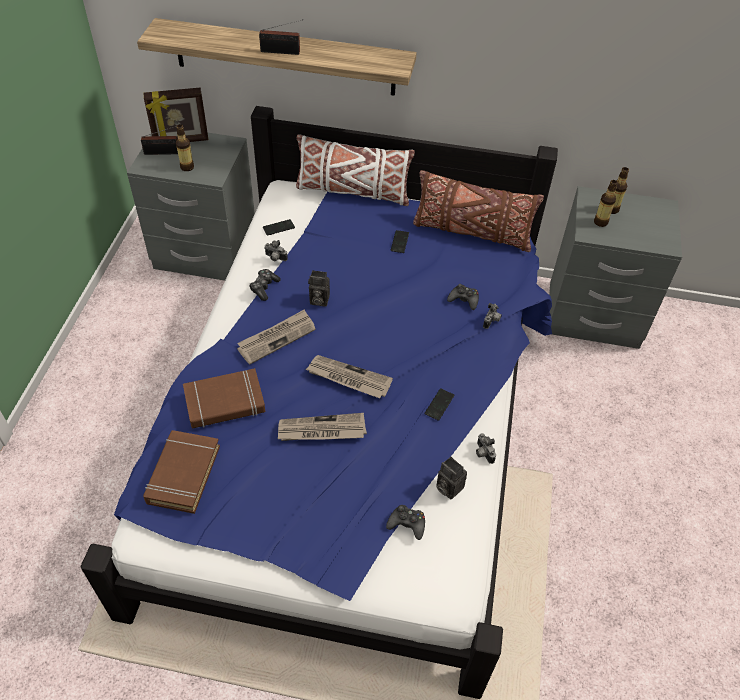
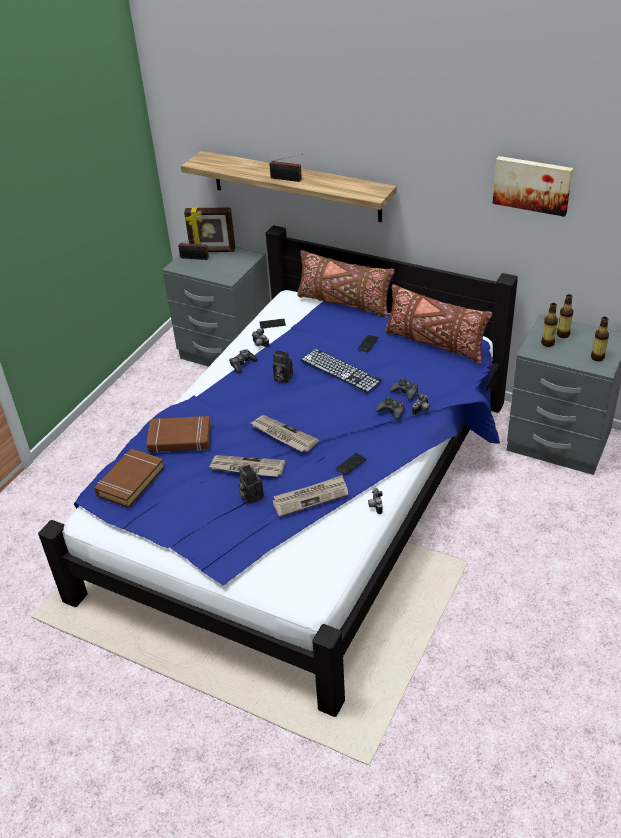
camera: 20 degrees right, 10 degrees down
(187, 167) = (210, 270): bottle -> bottle (597, 357)
(277, 338) = (237, 400): newspaper -> newspaper (311, 497)
(352, 192) = (344, 303): white pillow -> brown pillow
(382, 281) = (340, 370): none -> keyboard
(407, 524) = (289, 542): black game controller -> black game controller (391, 411)
(447, 487) = (333, 523): camera -> camera (250, 496)
(586, 44) = (532, 184): none -> picture

